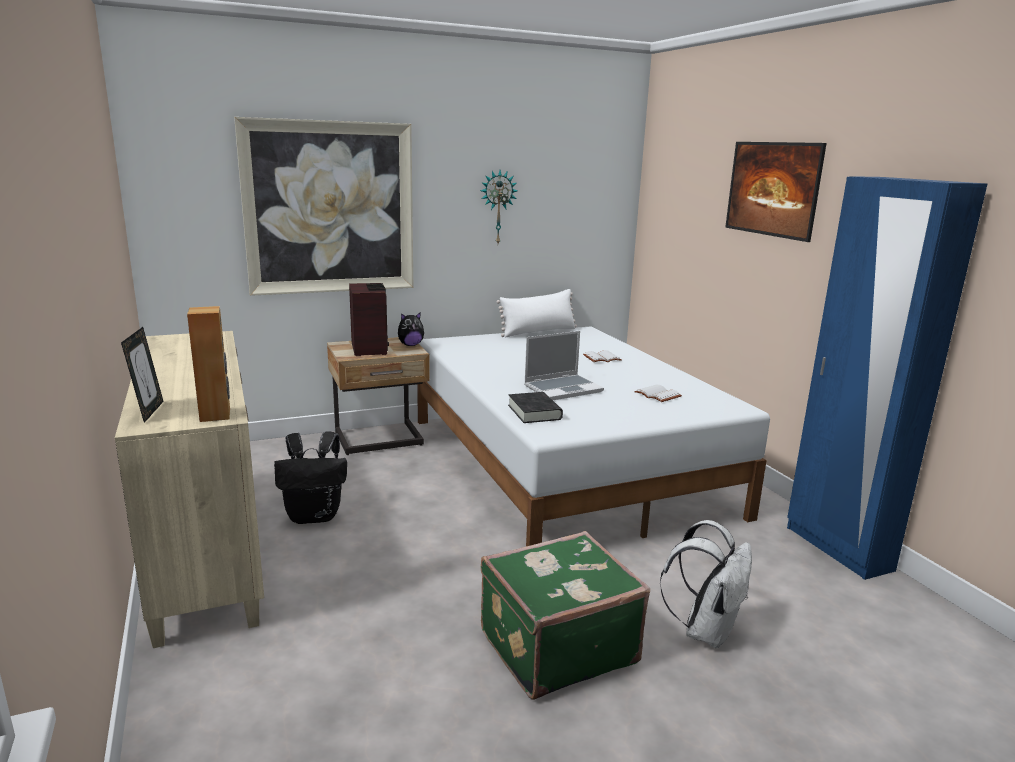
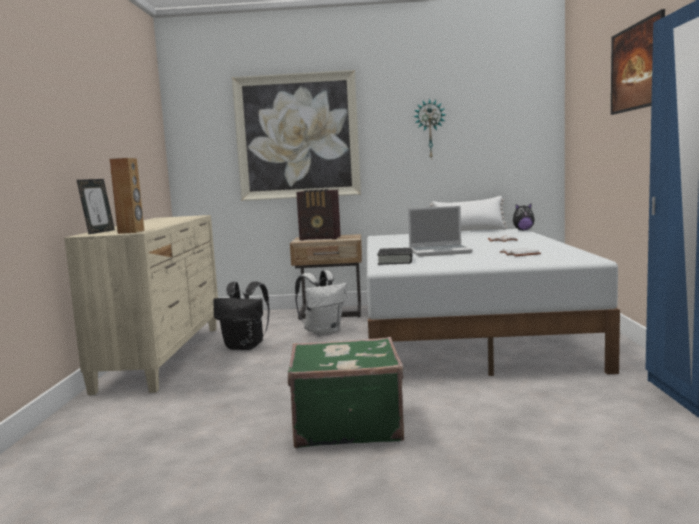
camera: 25 degrees right, 10 degrees down
(370, 348) = (321, 238): radio -> radio turned 90 degrees clockwise
(410, 345) = (353, 237): plush toy -> plush toy (523, 230)
(706, 630) = (488, 432): white backpack -> white backpack (323, 332)

